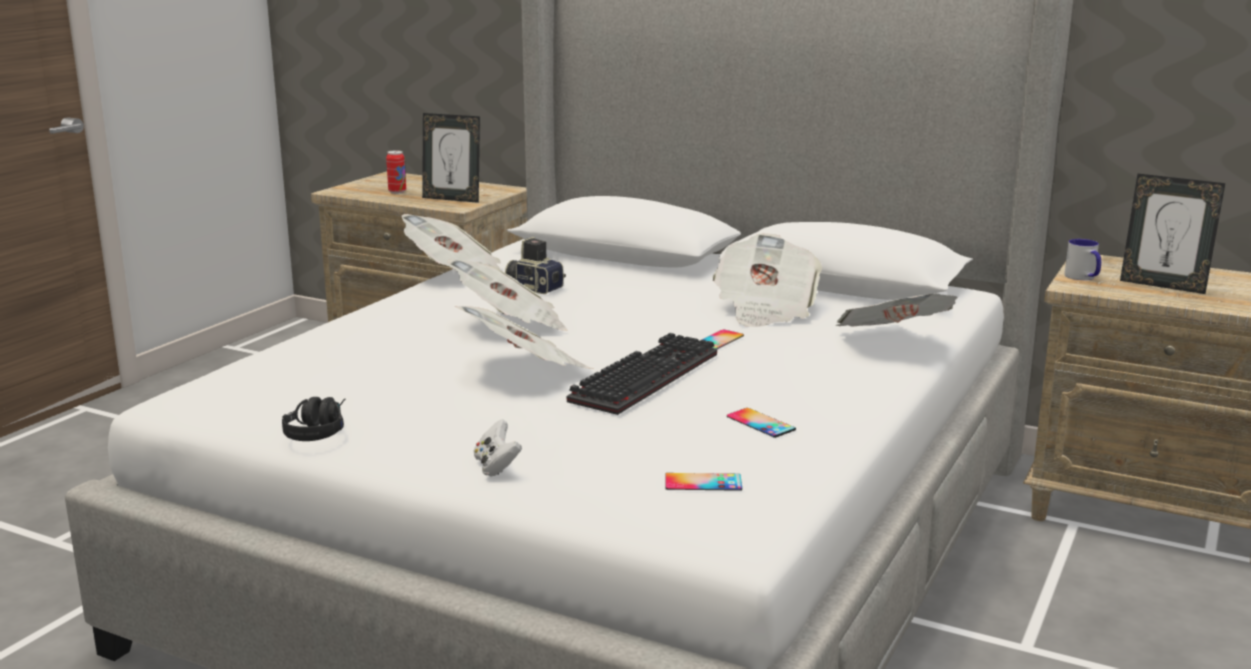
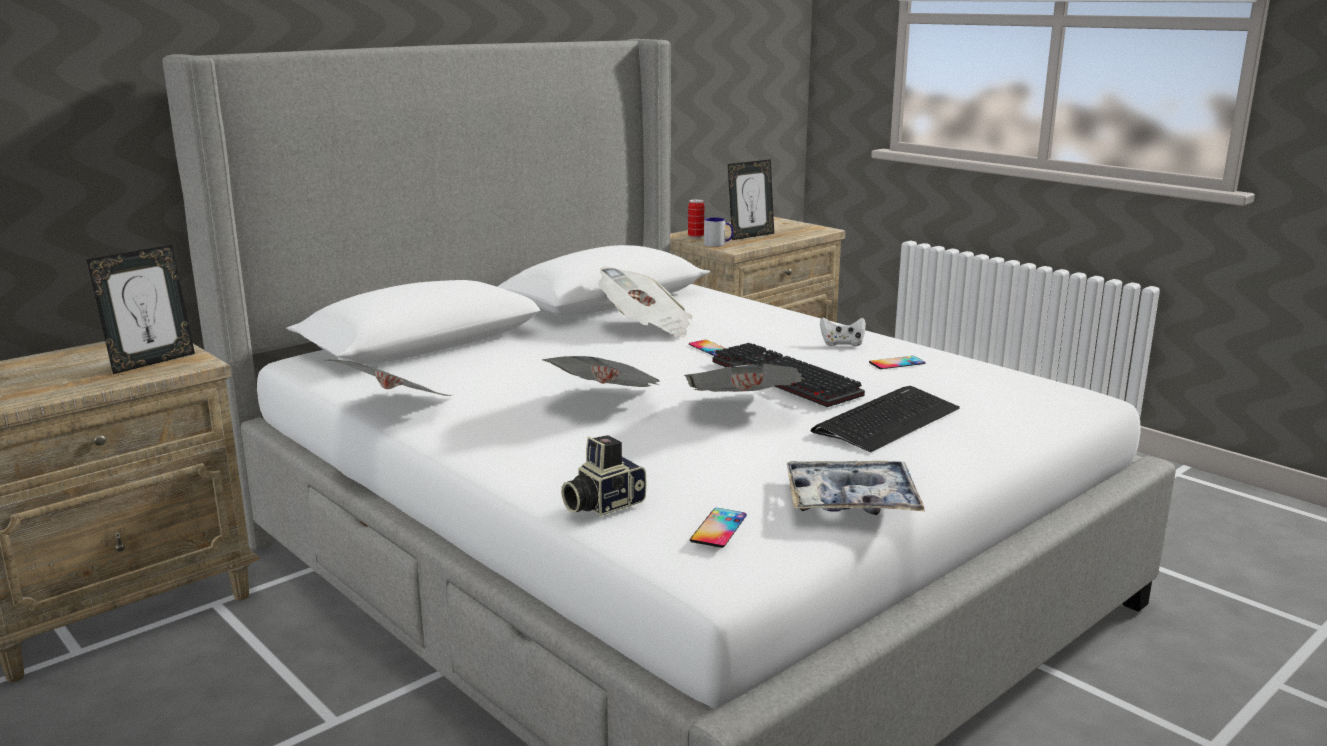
camera: 70 degrees left, 0 degrees up
(319, 430) = (851, 500): black headphones -> tray
(397, 192) = (51, 383): can -> can (696, 237)
(496, 467) = (957, 443): white game controller -> white game controller (842, 344)
(535, 287) = (489, 384): camera -> camera (602, 504)
(547, 431) = (886, 420): none -> keyboard
(703, 482) = (1000, 391): phone -> phone (718, 528)
(892, 343) = (756, 311): newspaper -> none

